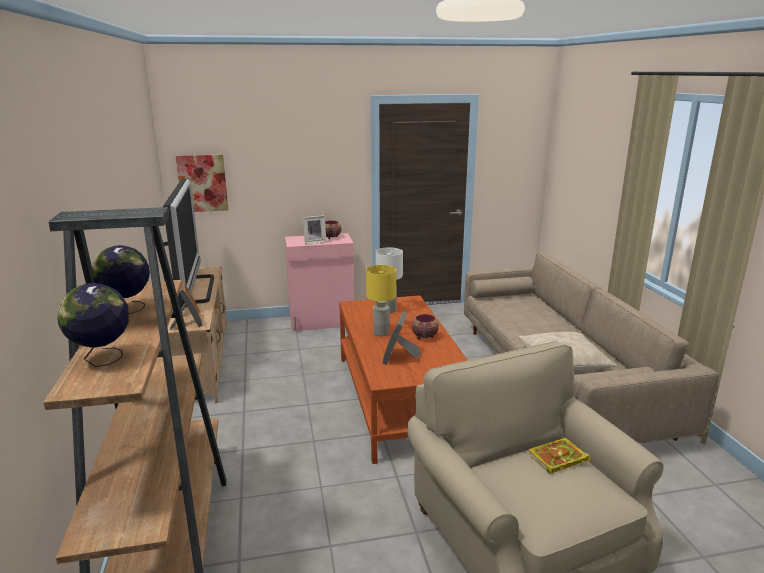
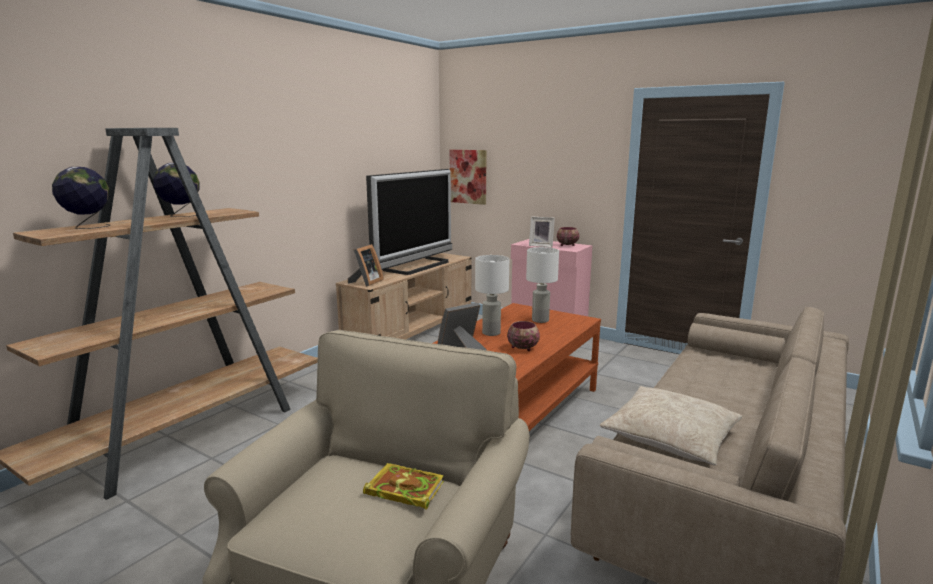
camera: 45 degrees right, 5 degrees down
(380, 333) = (490, 333): yellow table lamp -> white table lamp

